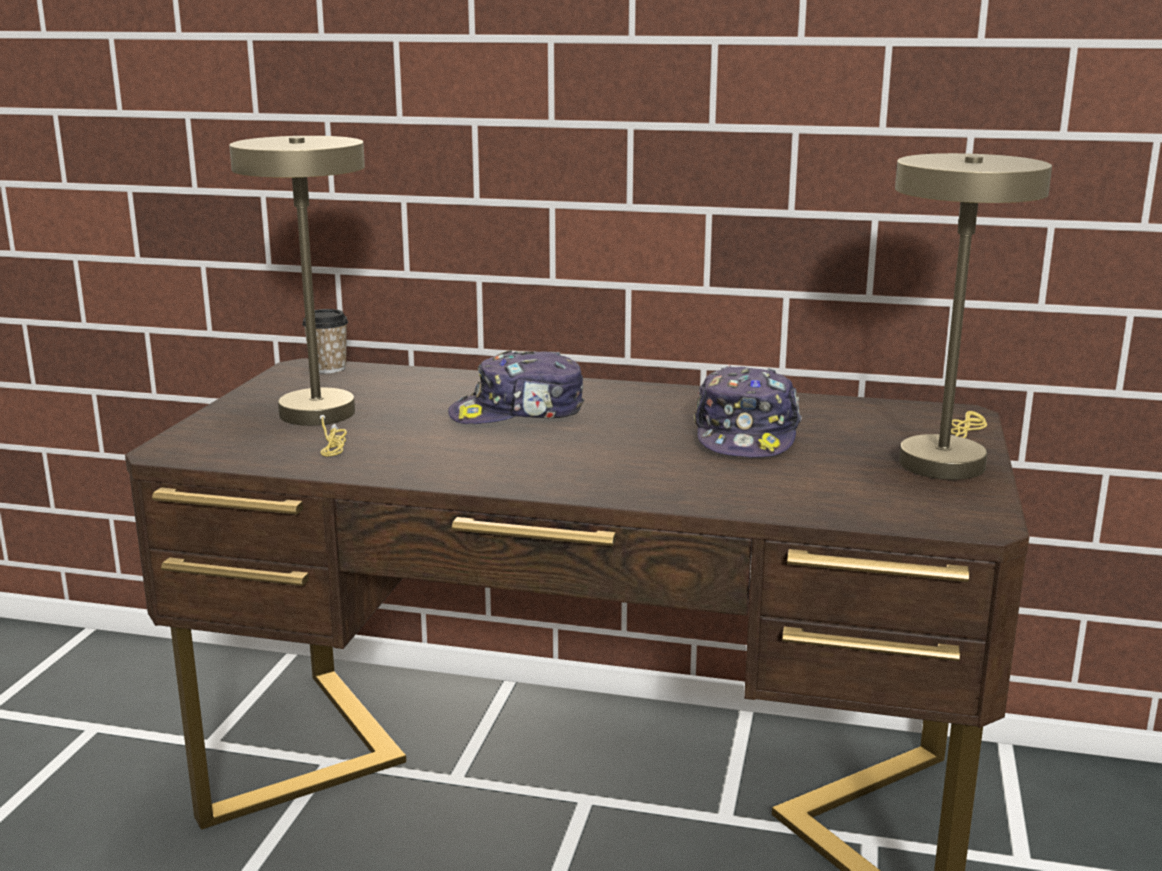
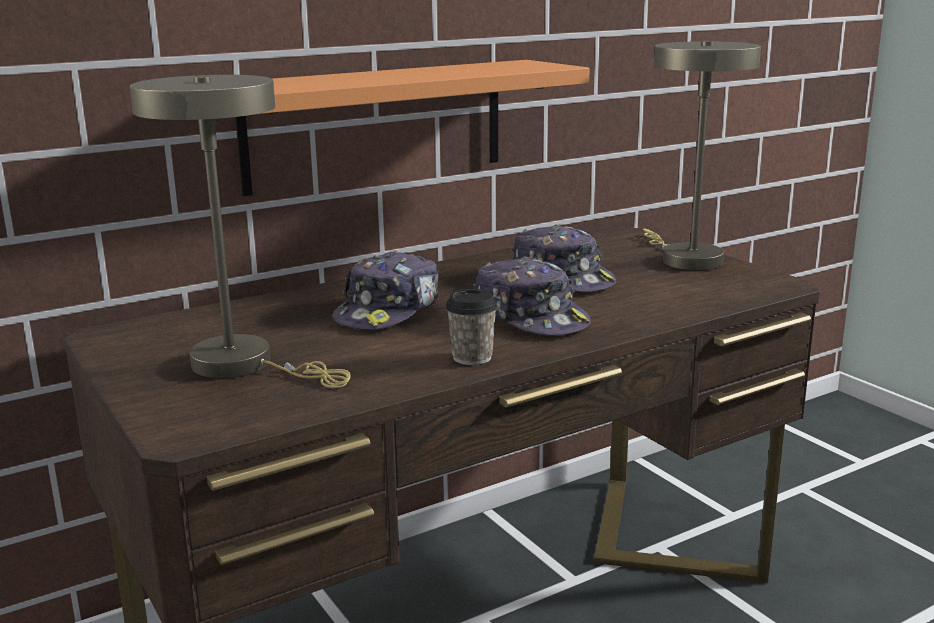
camera: 45 degrees left, 0 degrees up
(328, 368) = (133, 329): cup -> cup (472, 357)
(611, 459) = (530, 318): none -> cap
(622, 213) = (376, 125): none -> orange shelf

